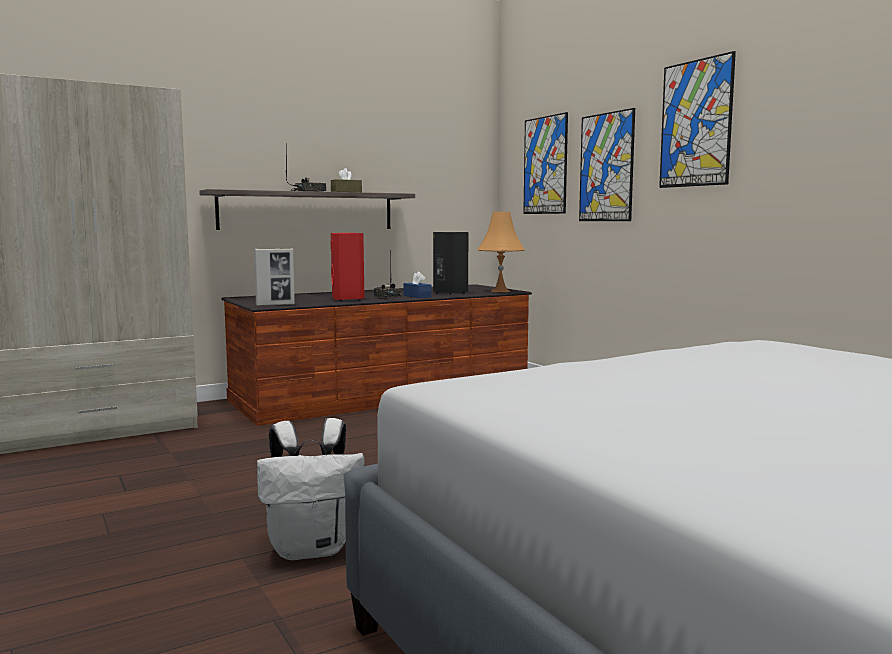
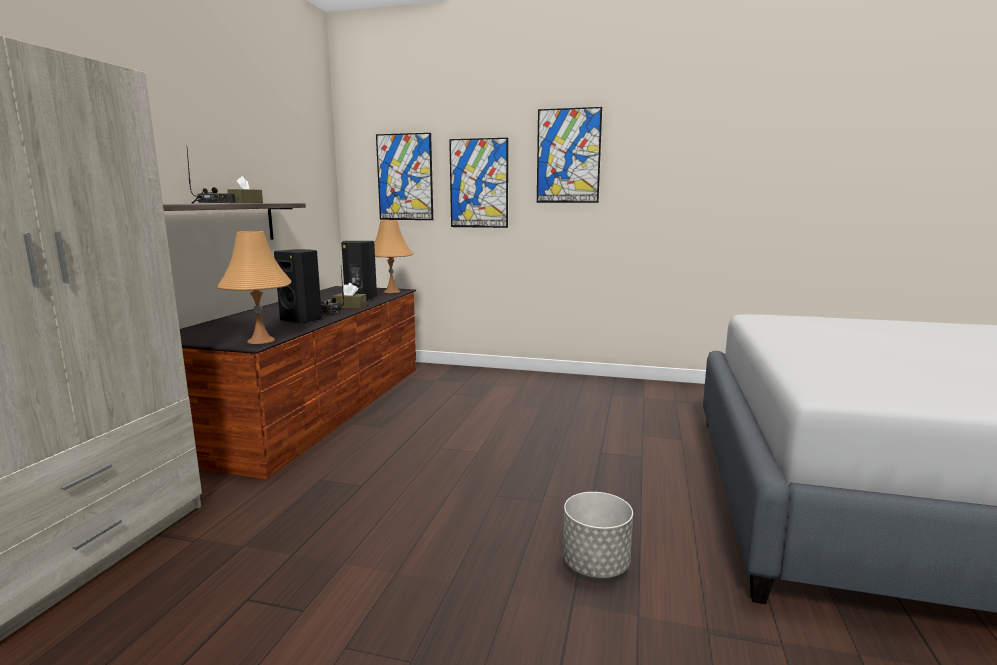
camera: 45 degrees left, 5 degrees up
(275, 305) = (261, 340): picture frame -> orange table lamp
(312, 548) = (595, 565): white backpack -> grey planter
(348, 299) = (303, 320): red speaker -> black speaker
(417, 296) = (350, 307): blue tissue box -> brown tissue box

